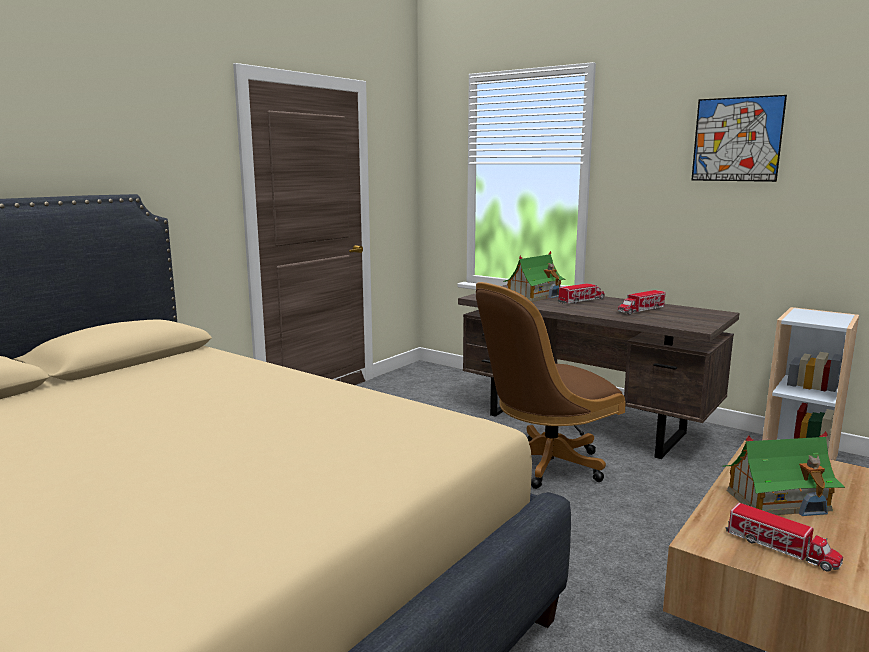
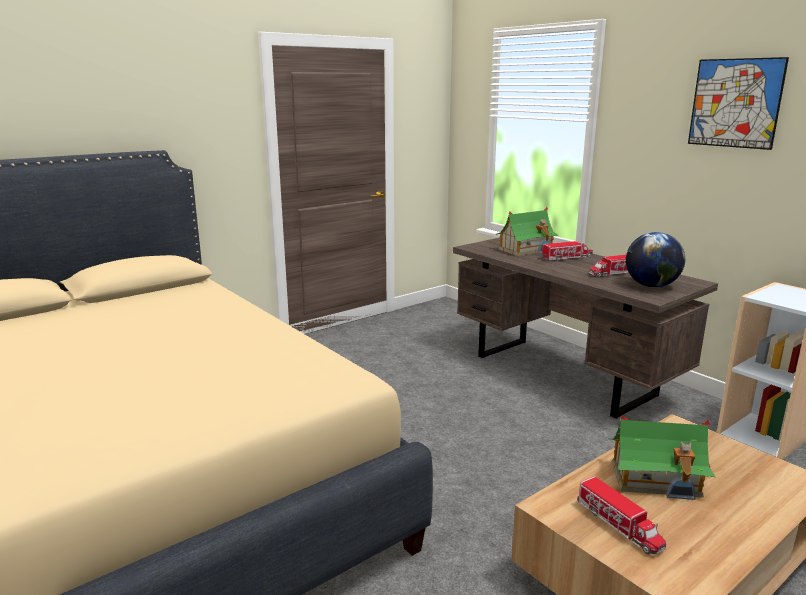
camera: 15 degrees right, 5 degrees up
(542, 467) = (495, 412): brown office chair -> none
(685, 318) = (651, 286): none -> globe

